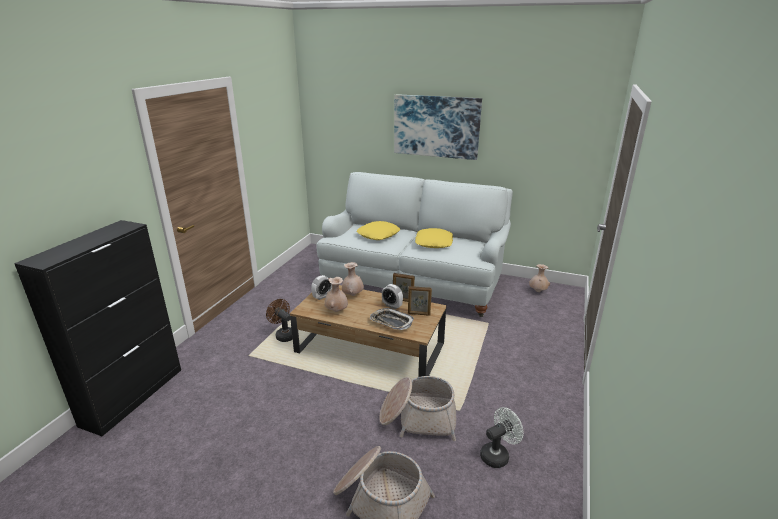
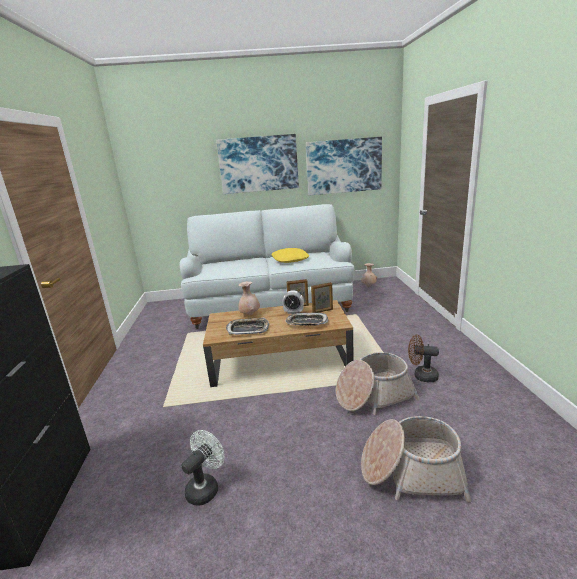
camera: 25 degrees left, 5 degrees down
(283, 335) = (186, 377): brown fan -> brown fan (421, 376)
(322, 296) = (222, 323): alarm clock -> none
(336, 311) = (248, 329): beige vase -> tray
(378, 235) = (237, 265): yellow pillow -> none
(498, 455) = (458, 396): white fan -> white fan (206, 487)
(536, 143) = (344, 166): none -> picture

